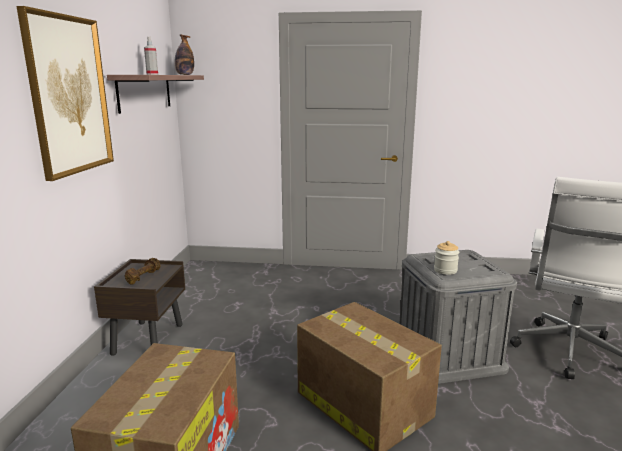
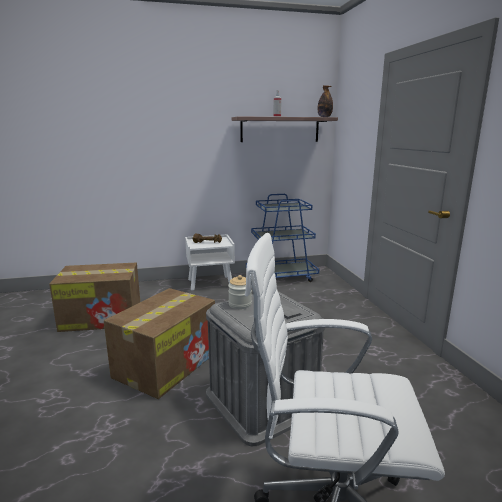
camera: 70 degrees right, 0 degrees up
(69, 95) = (190, 128): picture -> none
(148, 338) = (210, 283): brown nightstand -> white nightstand
(191, 289) = (281, 277): none -> blue cart

